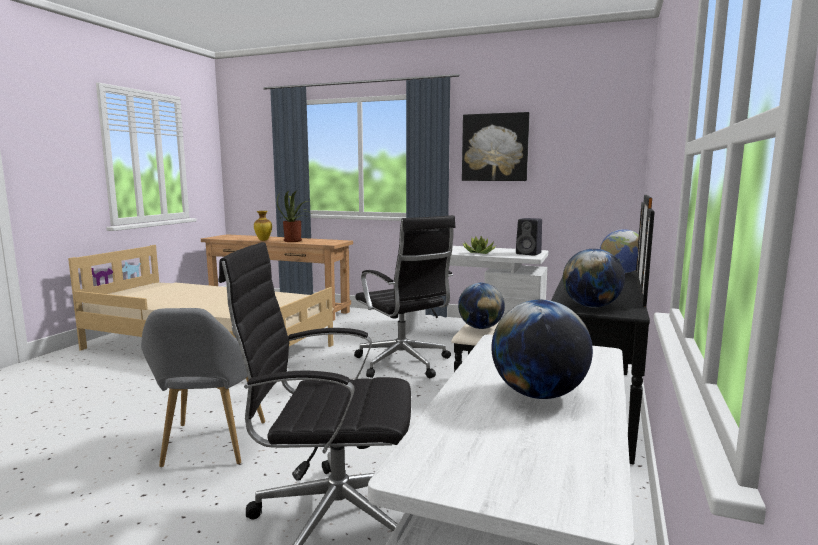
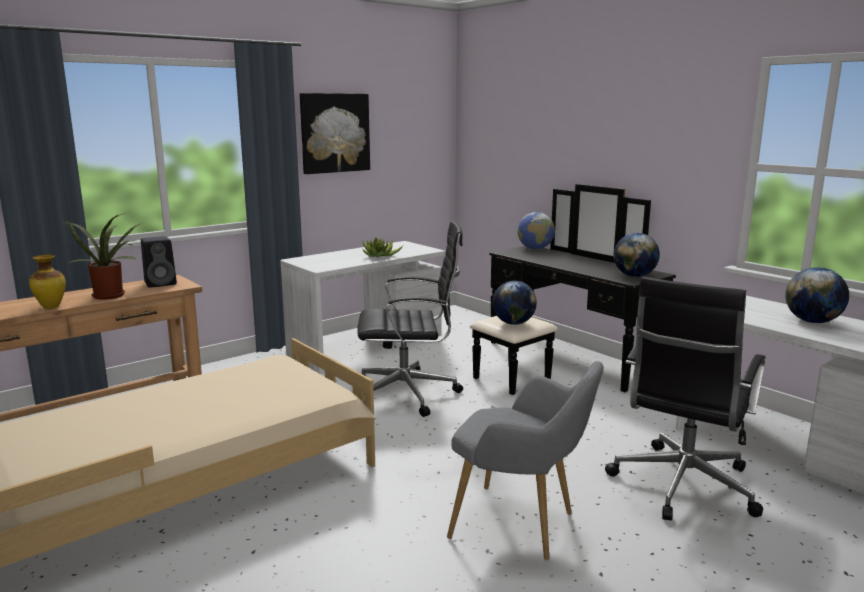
camera: 60 degrees left, 5 degrees up
(529, 253) = (413, 247): black speaker -> black speaker (161, 283)

